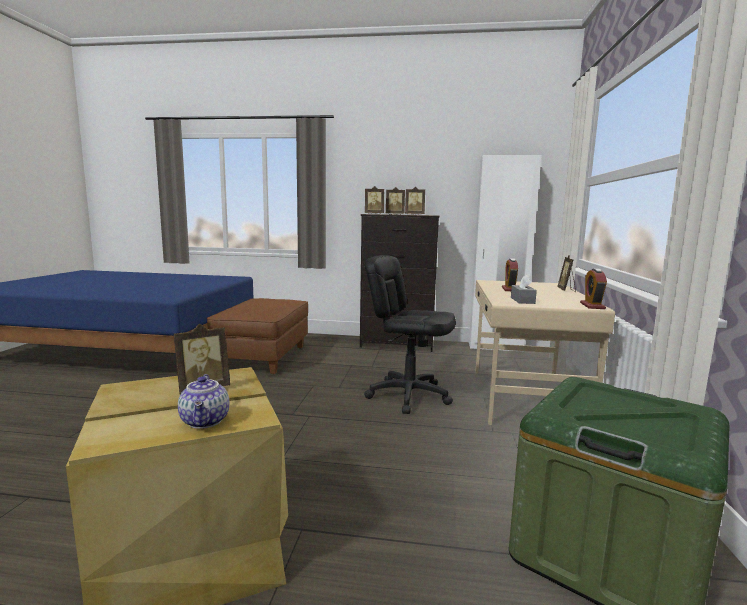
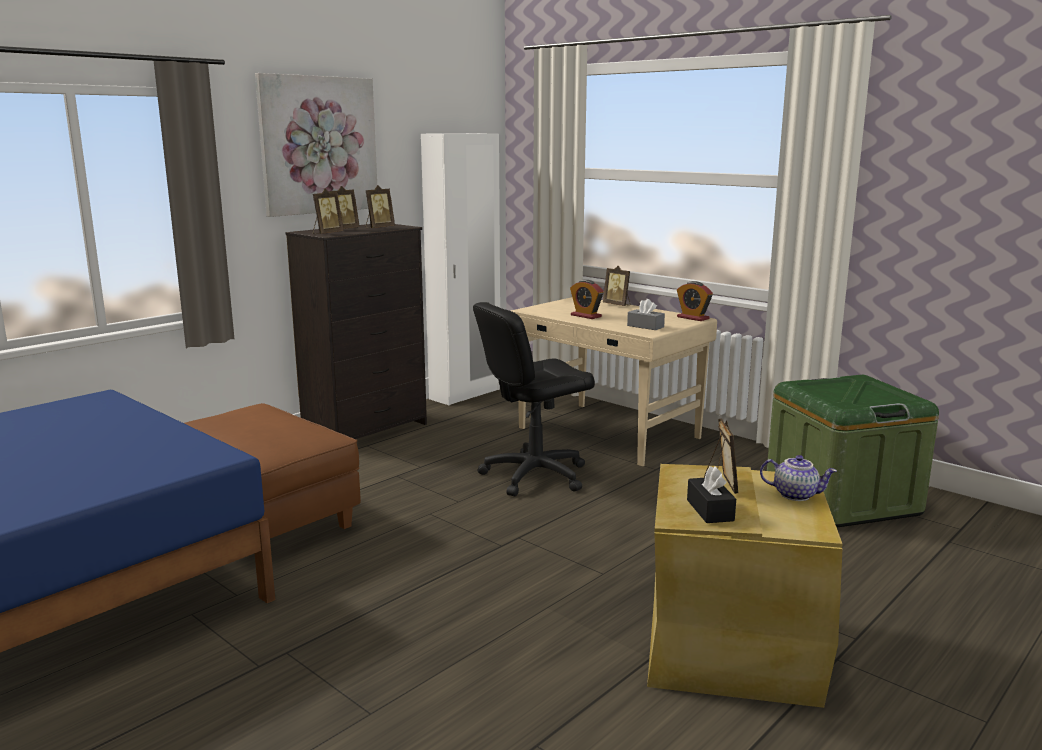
camera: 55 degrees left, 5 degrees up
(139, 393) = (710, 510): none -> black tissue box
(398, 164) = (319, 145): none -> picture

